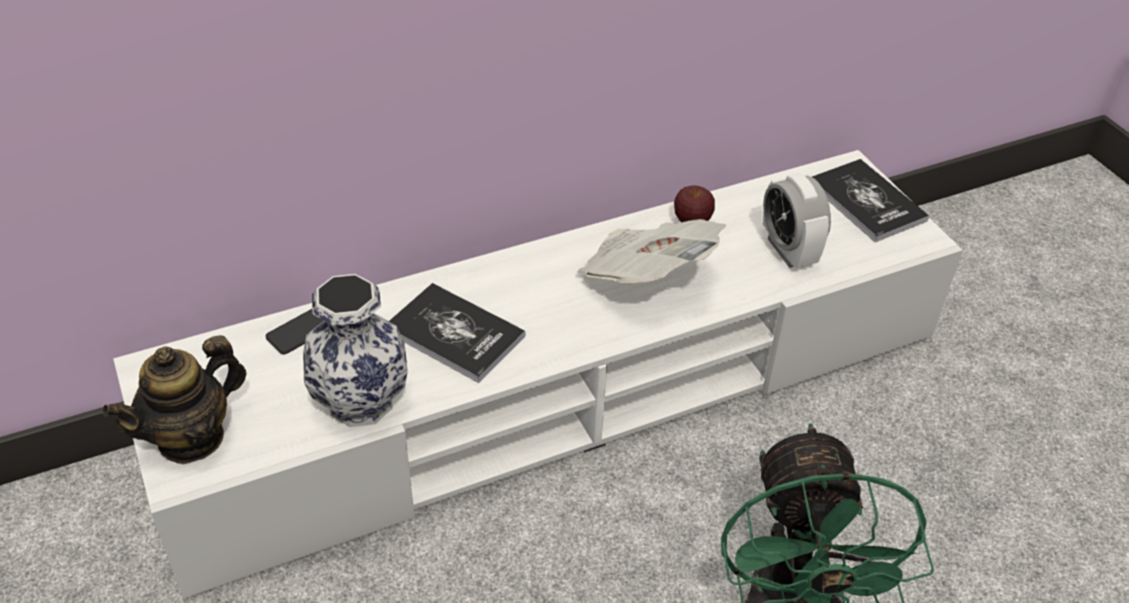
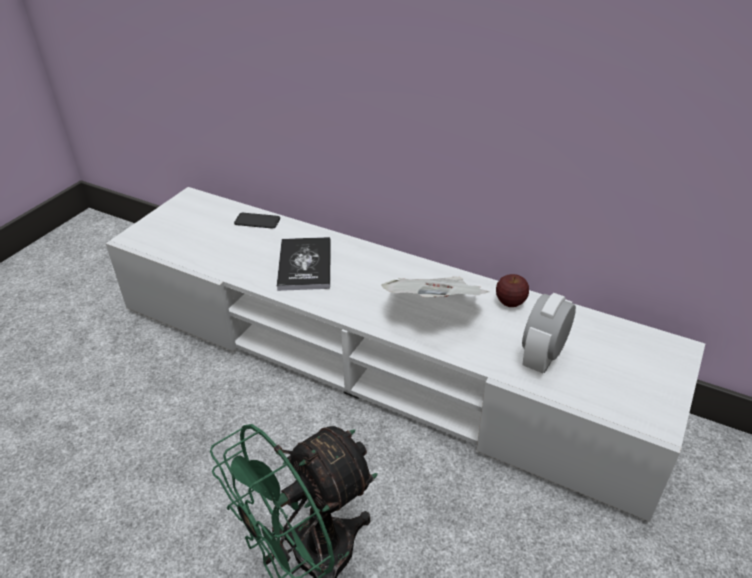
camera: 55 degrees right, 5 degrees down
(191, 438) = (158, 229): teapot -> none
(362, 401) = (226, 261): vase -> none
(866, 202) = (652, 373): book -> none

